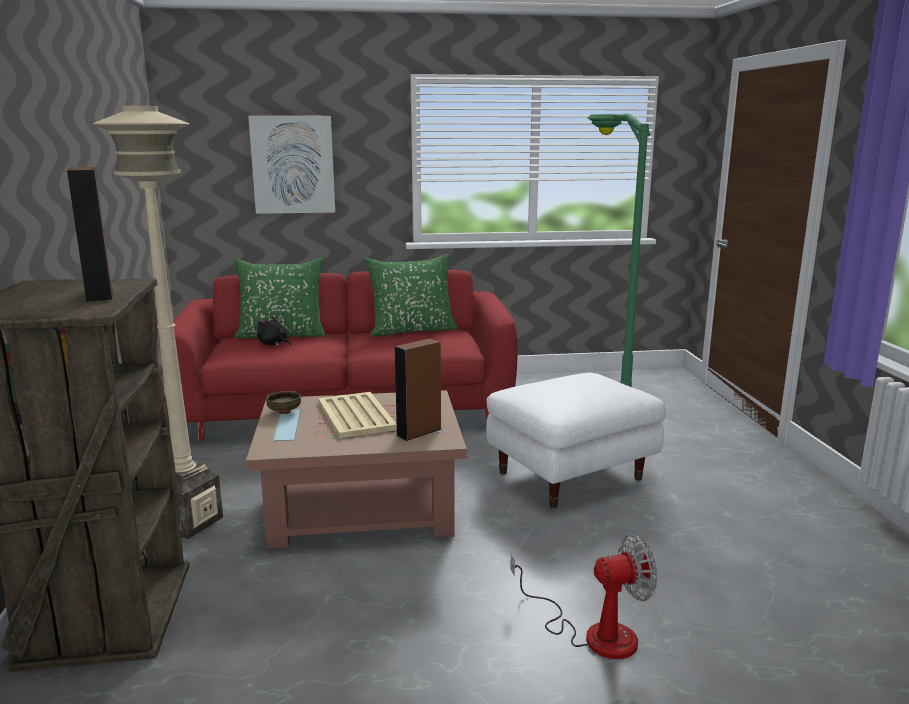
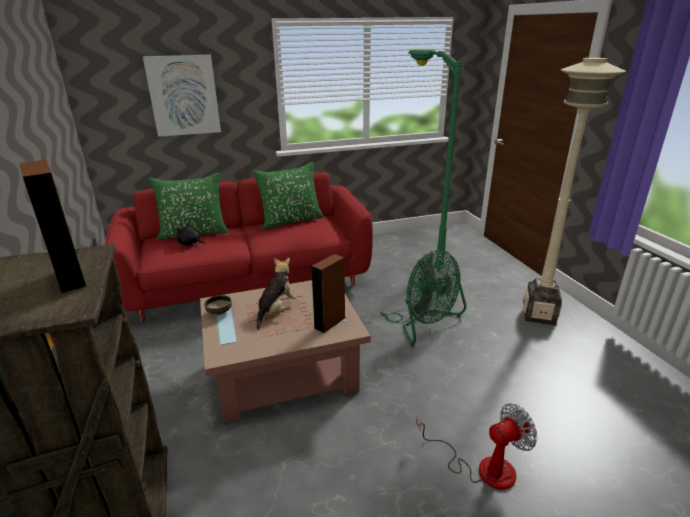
camera: 10 degrees left, 10 degrees up
(188, 522) = (154, 404): beige floor lamp -> beige floor lamp (539, 314)
(356, 416) = (276, 310): beige tray -> plush toy
(572, 476) = (422, 324): white ottoman -> green fan

